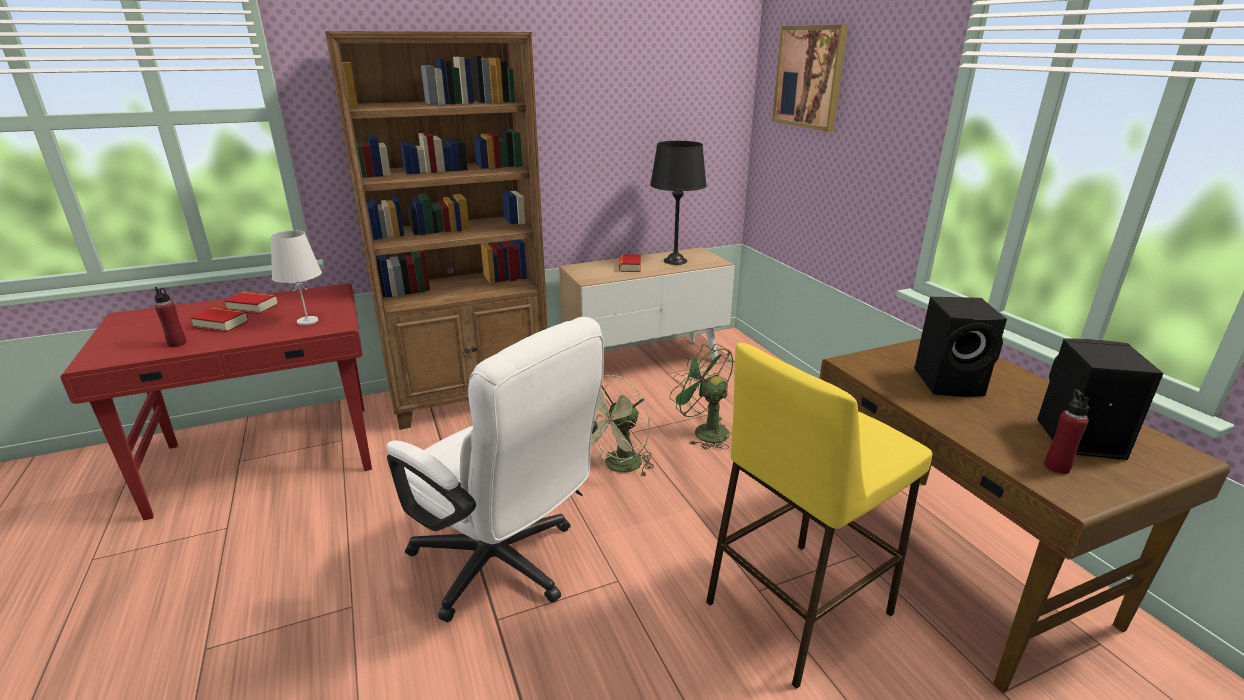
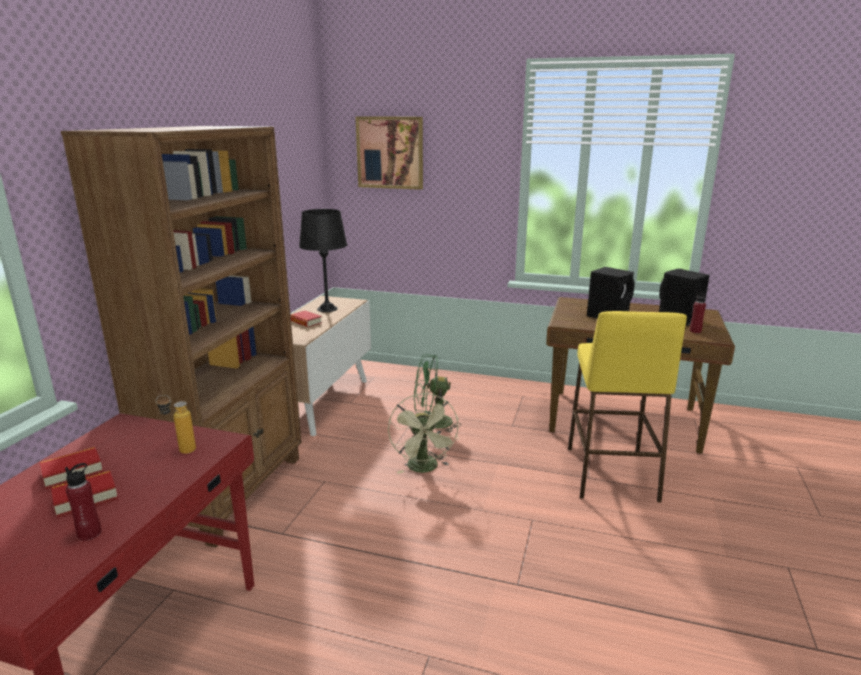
camera: 50 degrees left, 5 degrees down
(307, 321) = (180, 451): white table lamp -> bottle
(505, 567) = (470, 559): white office chair -> none

